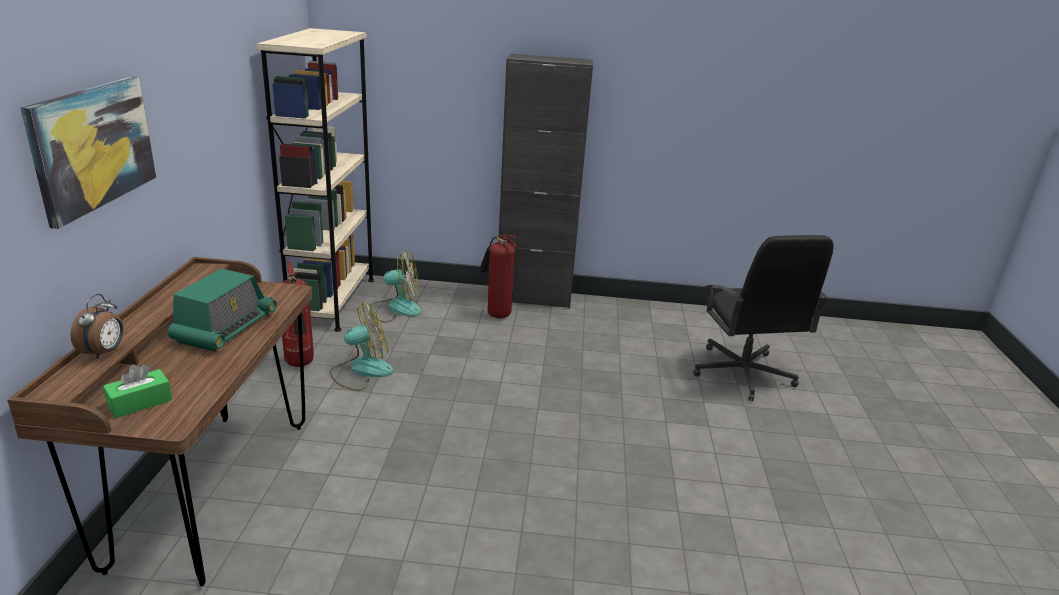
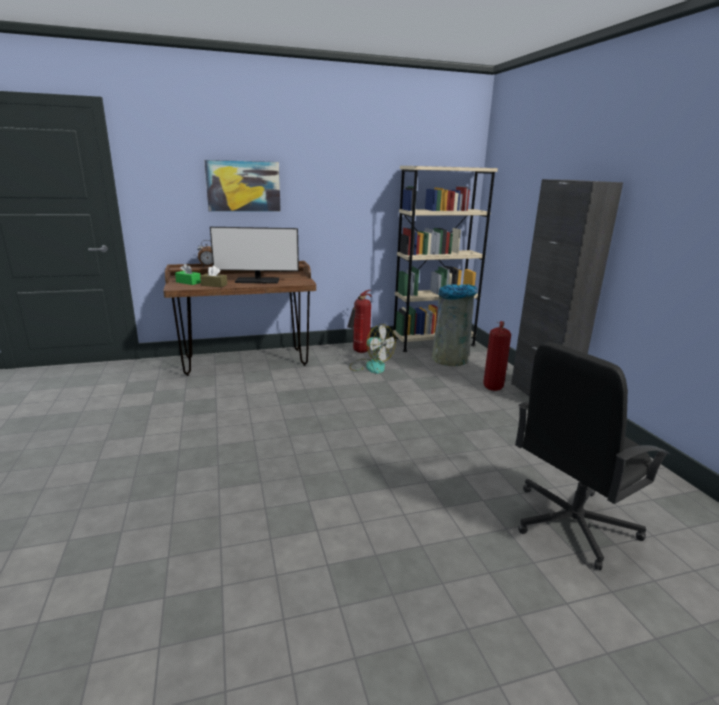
camera: 70 degrees right, 5 degrees down
(205, 375) = (214, 285): none -> brown tissue box
(225, 328) = (257, 281): radio -> monitor
(396, 308) = (450, 358): fan -> grey trash can

